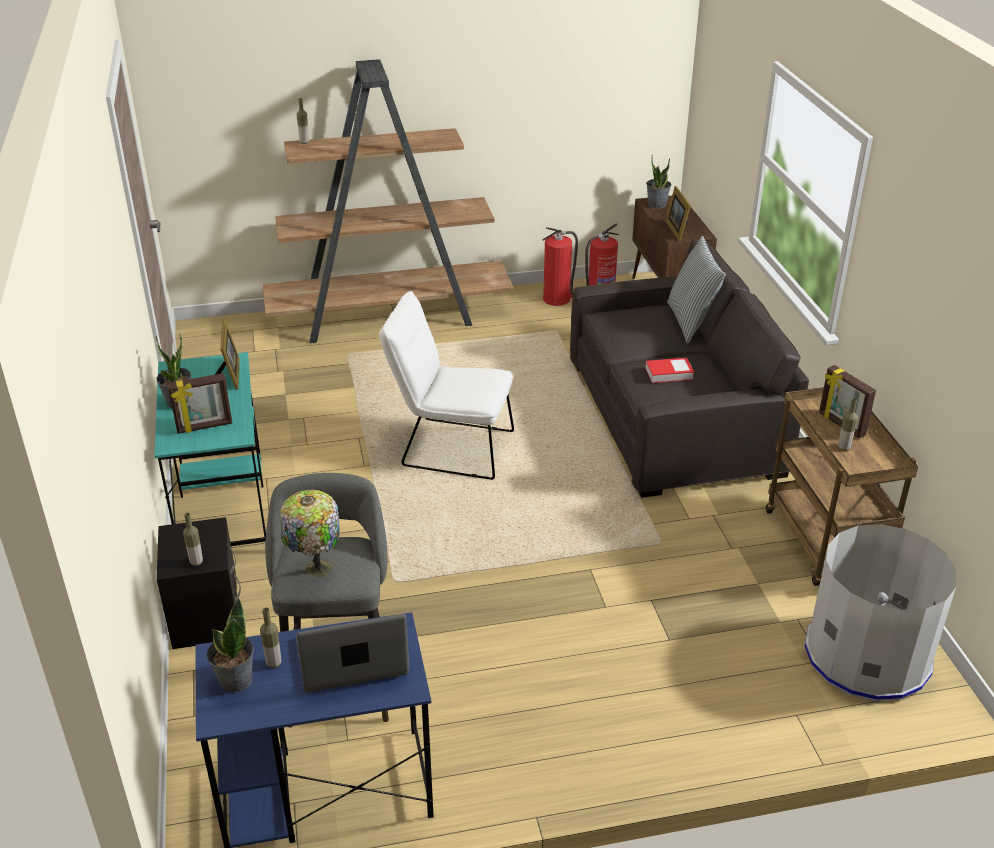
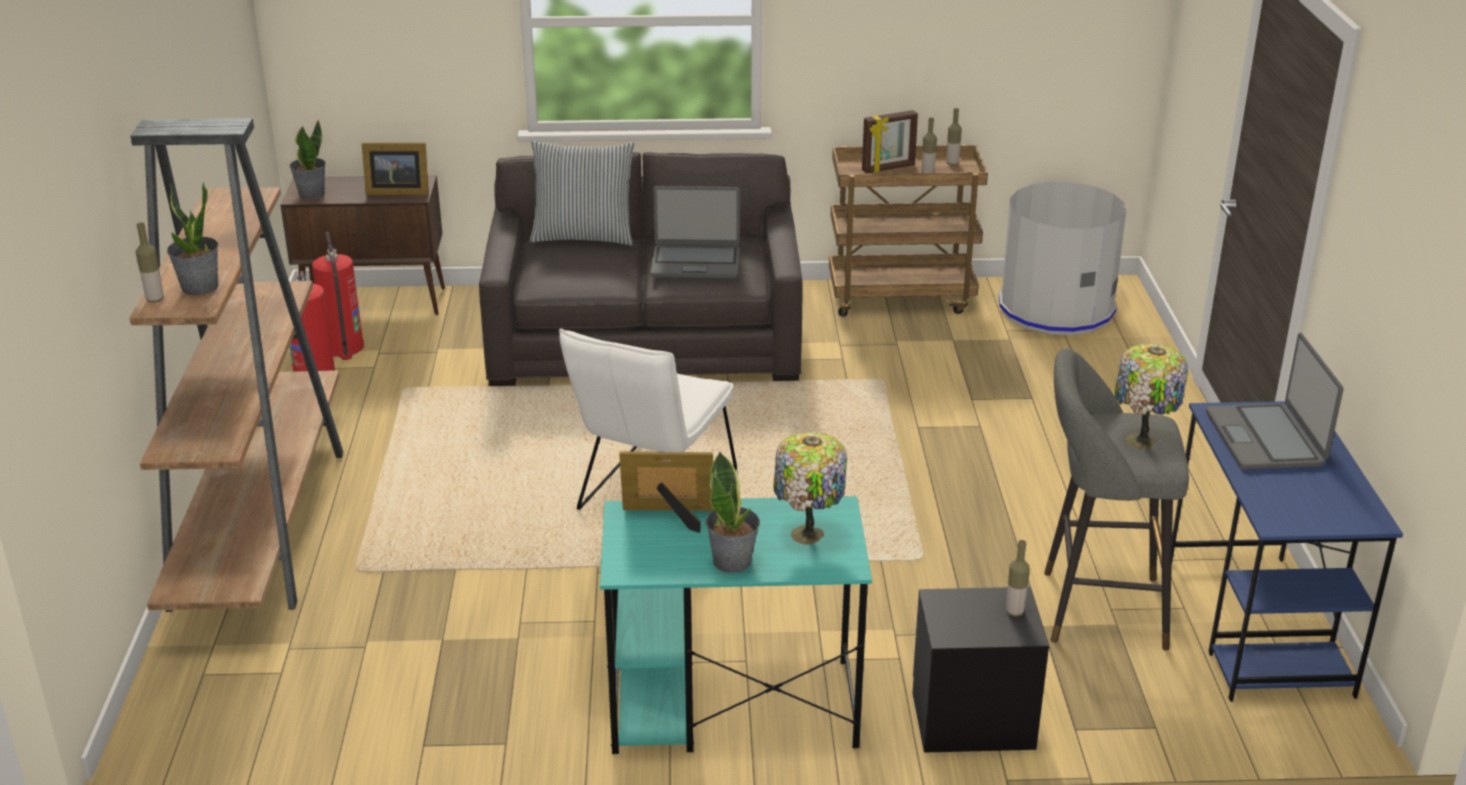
camera: 80 degrees left, 5 degrees down
(204, 427) = (807, 536): picture frame -> table lamp
(235, 680) = (1312, 509): potted plant -> potted plant (200, 287)
(274, 663) = (1282, 485): bottle -> bottle (952, 164)
(669, 374) = (695, 263): book -> laptop

